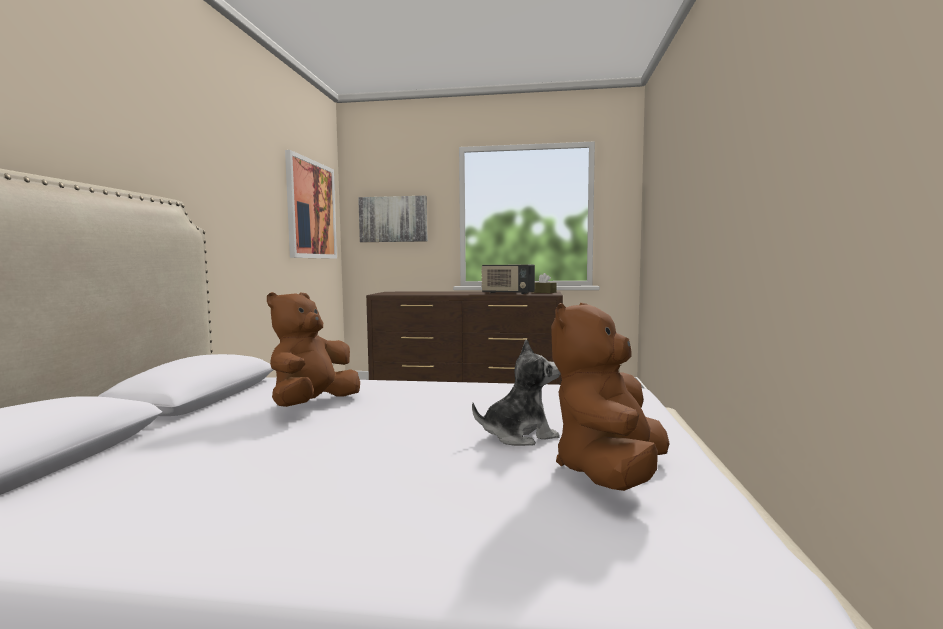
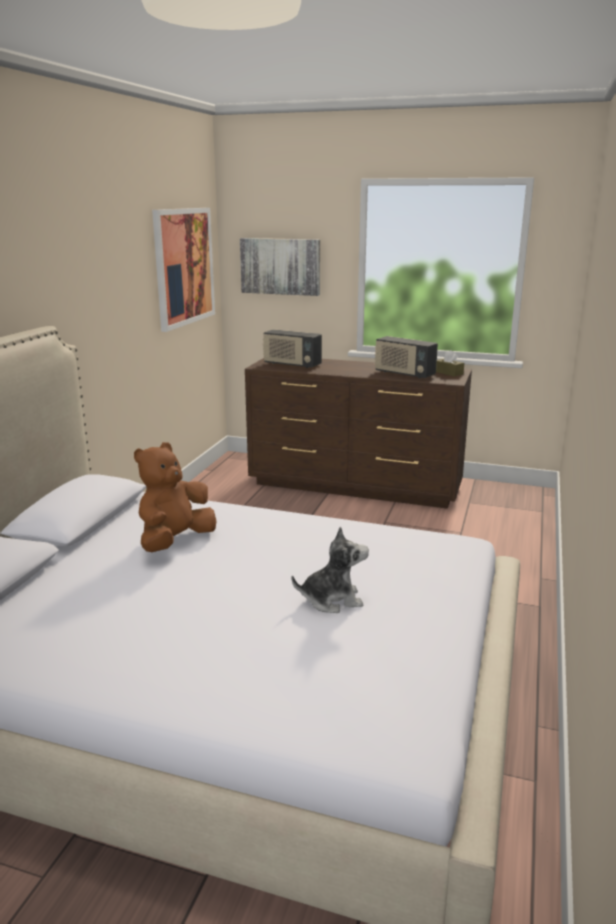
camera: 10 degrees right, 15 degrees up
(407, 293) = (292, 364): none -> radio
(610, 473) = (379, 651): brown plush toy -> none

